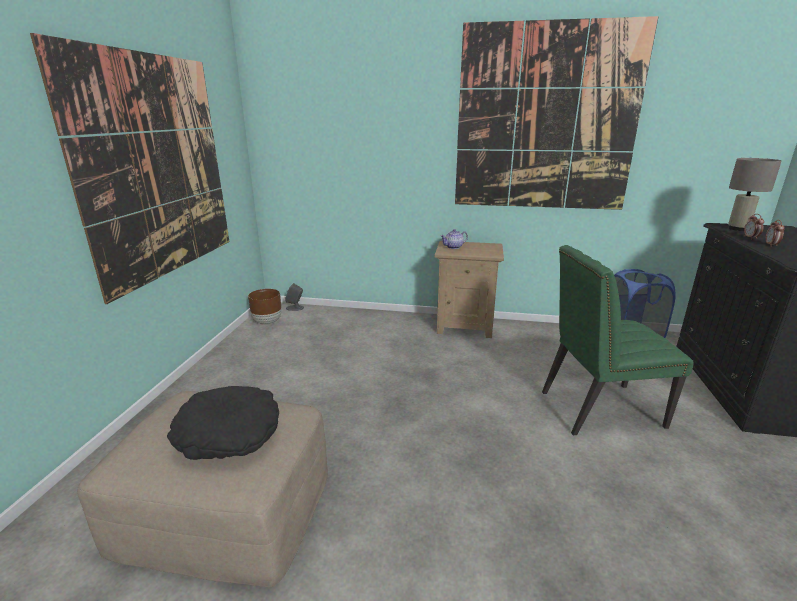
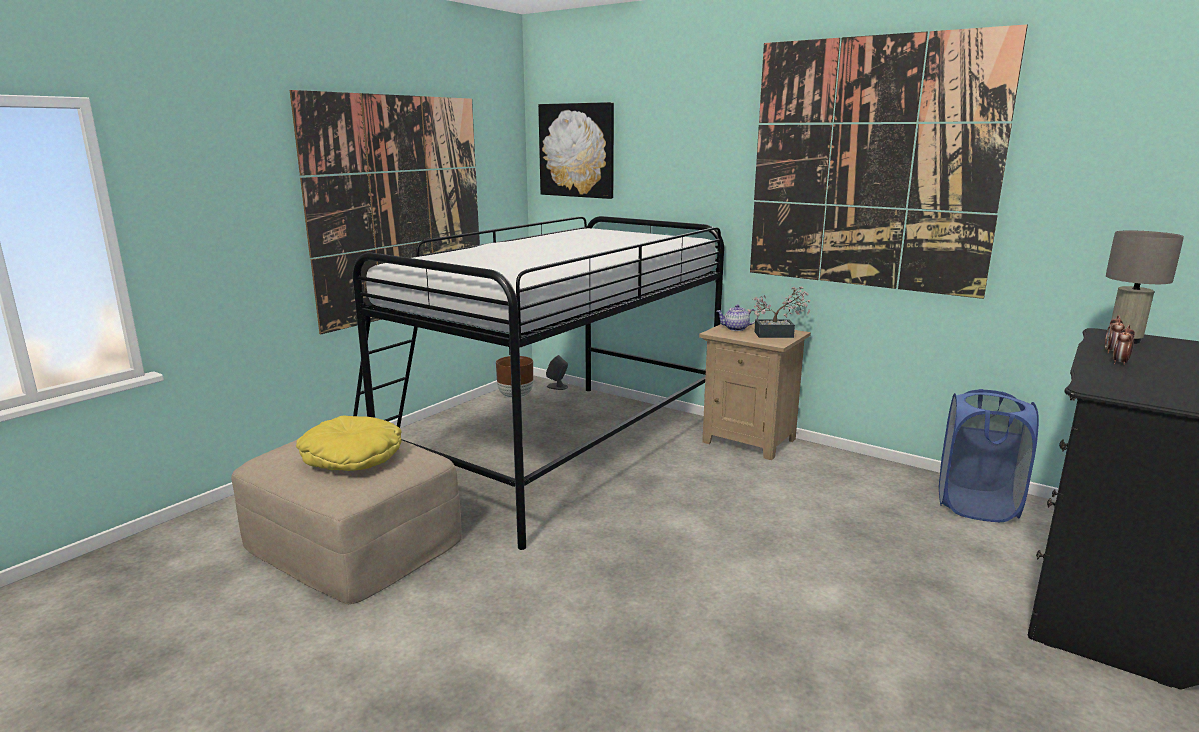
camera: 25 degrees right, 5 degrees down
(230, 433) = (354, 457): black pillow -> yellow pillow
(296, 112) = (577, 150): none -> picture
(340, 364) = (557, 451): none -> black bed
(486, 248) = (778, 334): none -> potted plant
(601, 408) = (838, 564): green chair -> none

